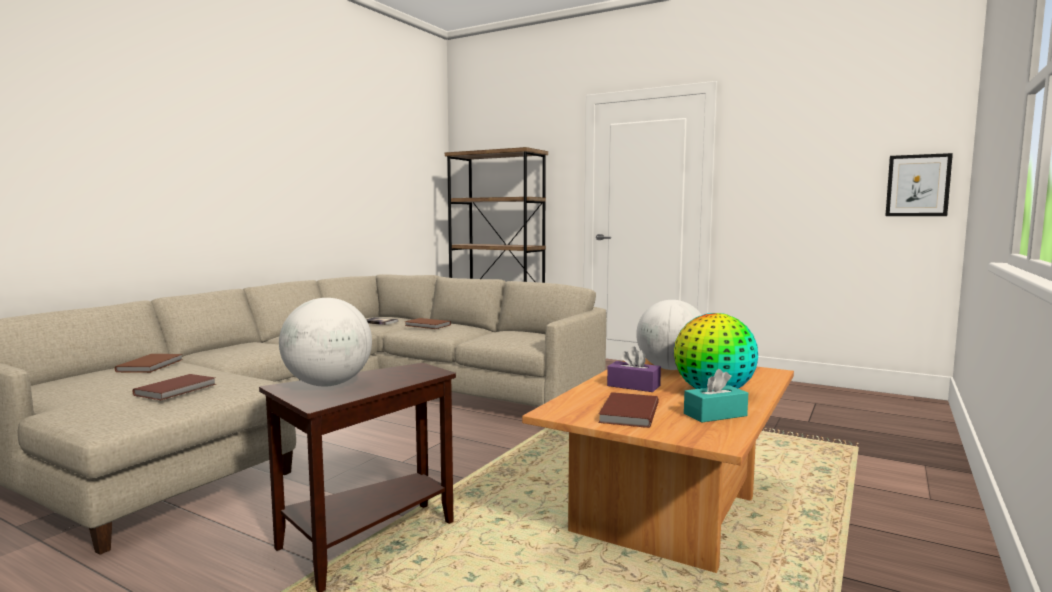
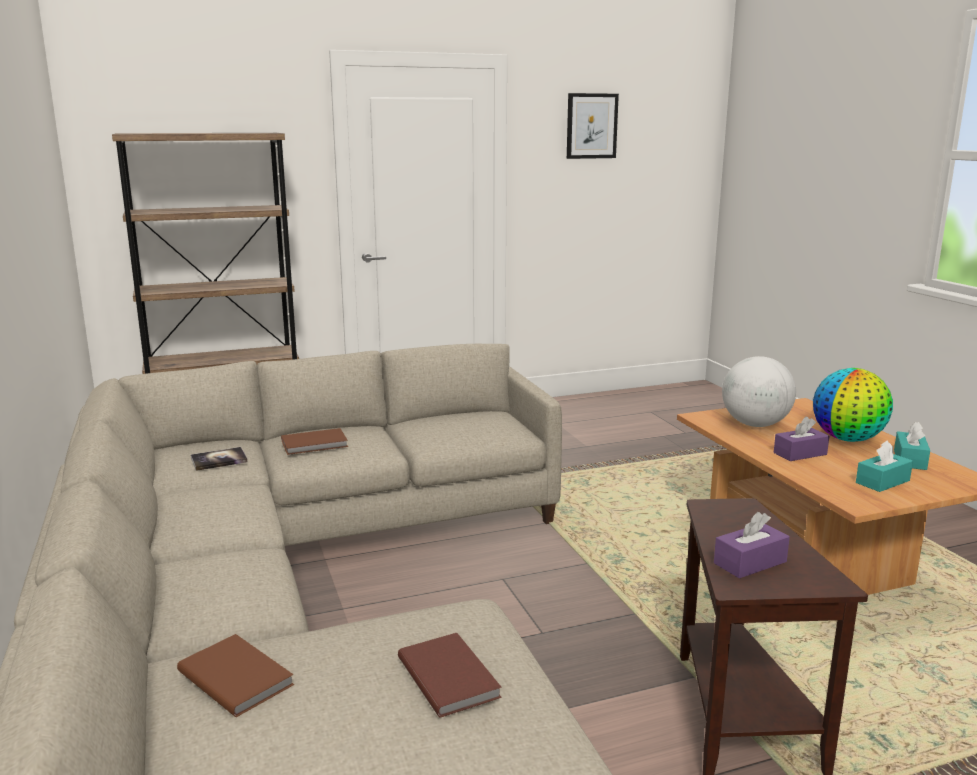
camera: 50 degrees left, 10 degrees up
(328, 384) = (750, 562): globe -> purple tissue box
(627, 413) = (882, 482): brown book -> turquoise tissue box
(918, 185) = (687, 185): picture -> picture (591, 126)

